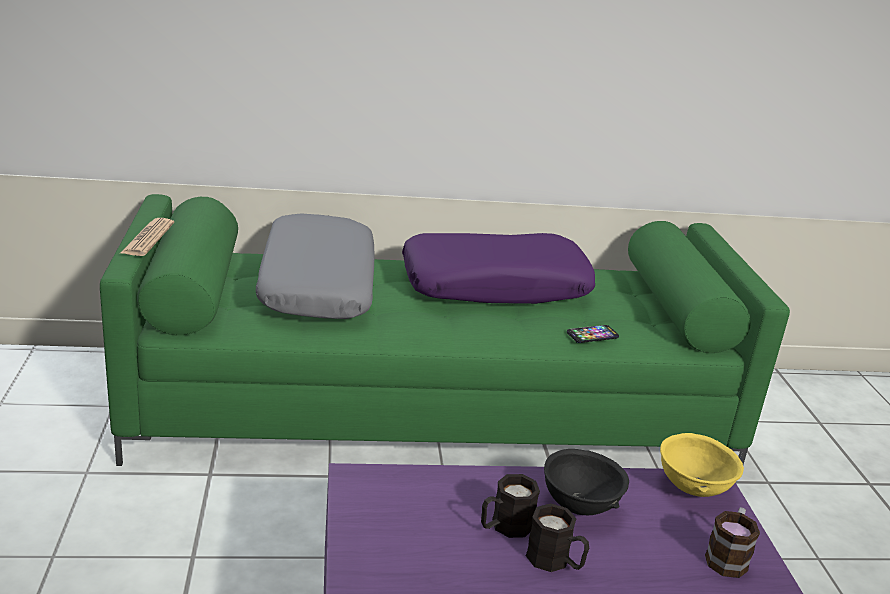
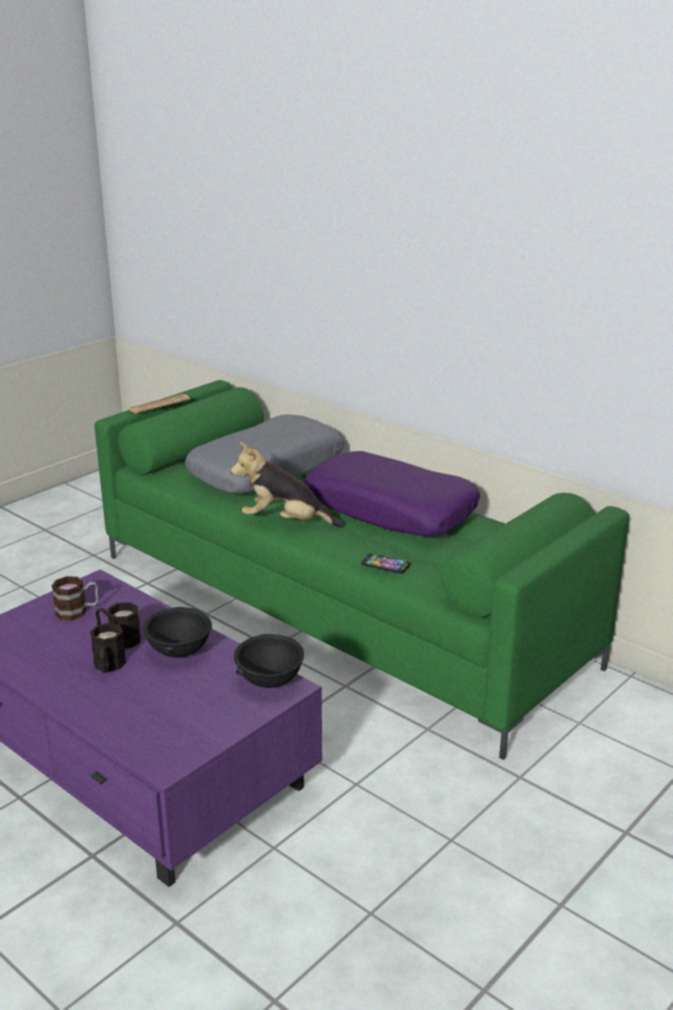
camera: 50 degrees right, 0 degrees up
(441, 329) = (285, 522): none -> plush toy
(694, 488) = (270, 682): yellow bowl -> black bowl
(728, 557) = (205, 720): mug -> mug (78, 611)

